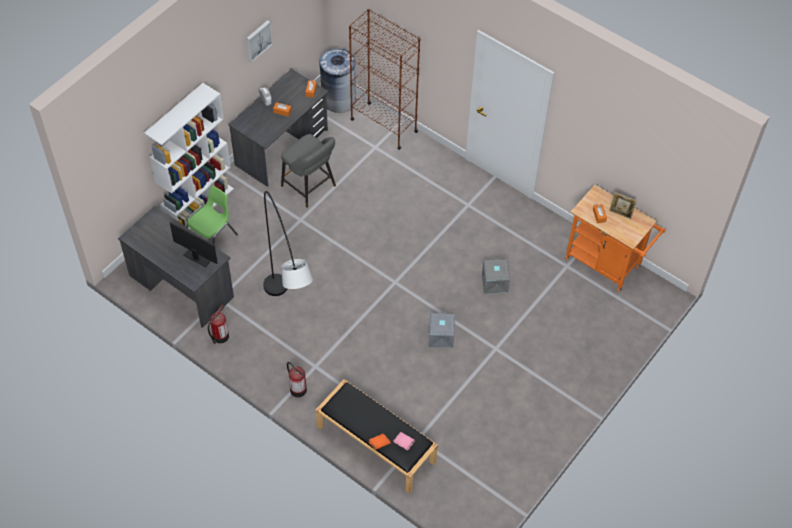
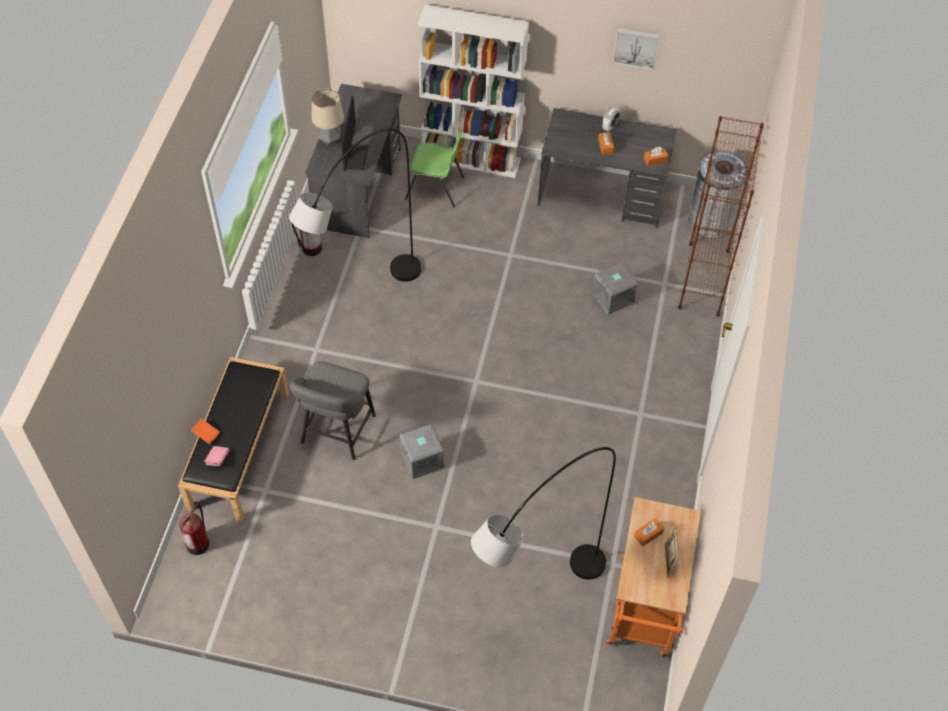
camera: 65 degrees right, 0 degrees up
(171, 265) = (330, 140): none -> table lamp
(297, 389) = (277, 345): fire extinguisher -> fire extinguisher (198, 543)
(310, 188) = (562, 245): grey stool -> grey stool (336, 433)
(494, 283) = (535, 488): grey storage box -> grey storage box (613, 297)
(574, 316) = (535, 601): none -> grey floor lamp

